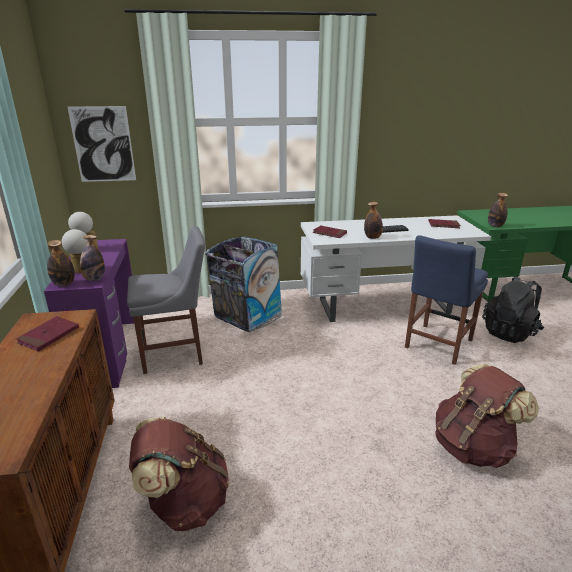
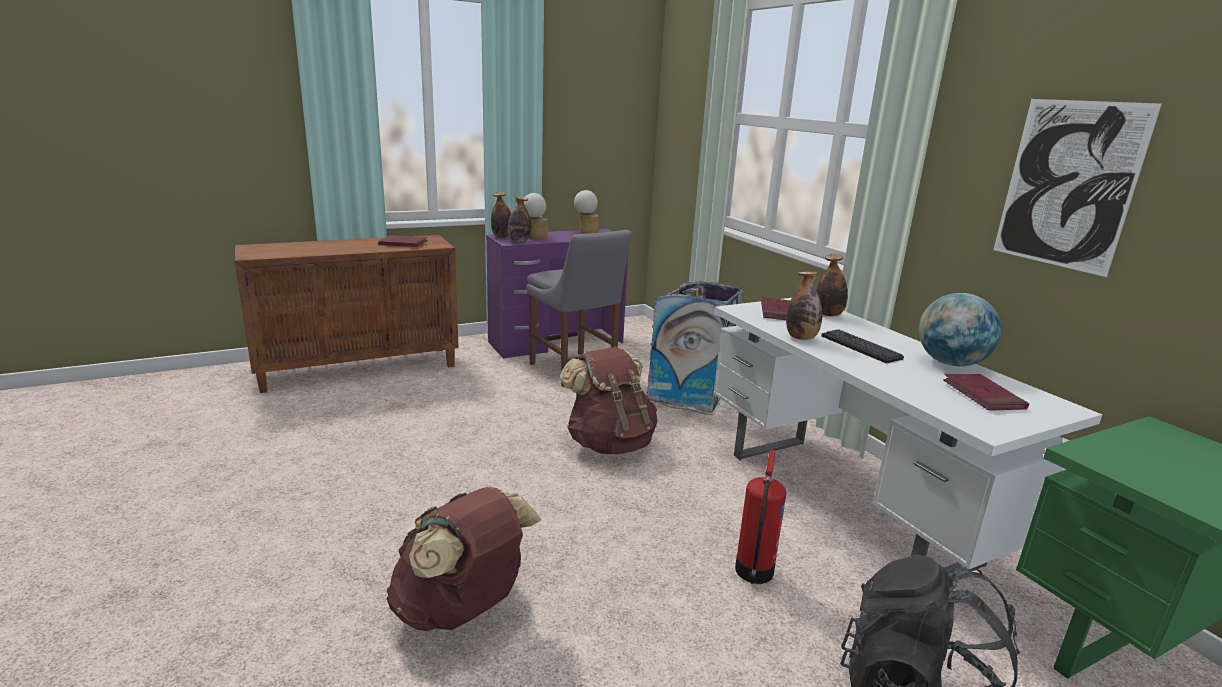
camera: 70 degrees right, 5 degrees down
(103, 144) = (681, 137): picture -> picture (1068, 185)
(184, 503) = (351, 416): brown backpack -> brown backpack (609, 443)
(408, 221) = (950, 363): none -> globe
(437, 345) = (753, 572): blue chair -> fire extinguisher
(495, 226) = (1095, 457): bottle -> bottle (828, 314)

